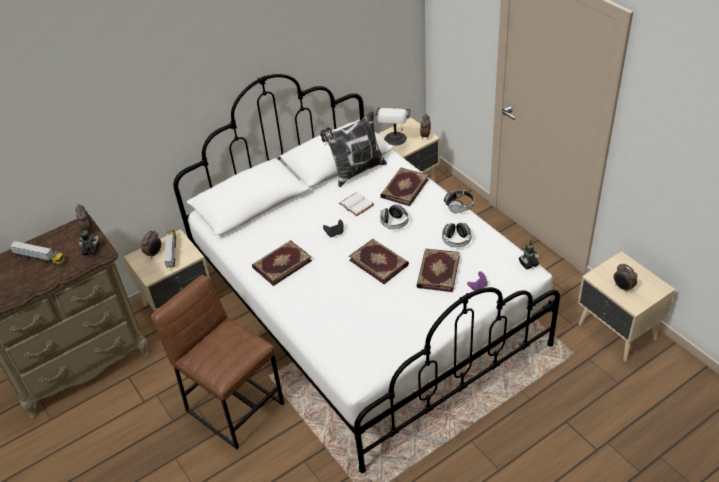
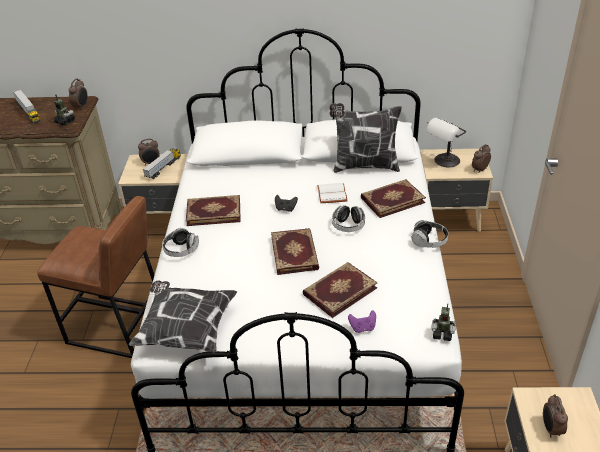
camera: 35 degrees right, 5 degrees down
(233, 406) = (118, 326): brown chair -> brown chair turned 120 degrees clockwise
(364, 357) = (186, 330): none -> pillow
(456, 240) = (390, 271): headphones -> headphones (181, 250)

